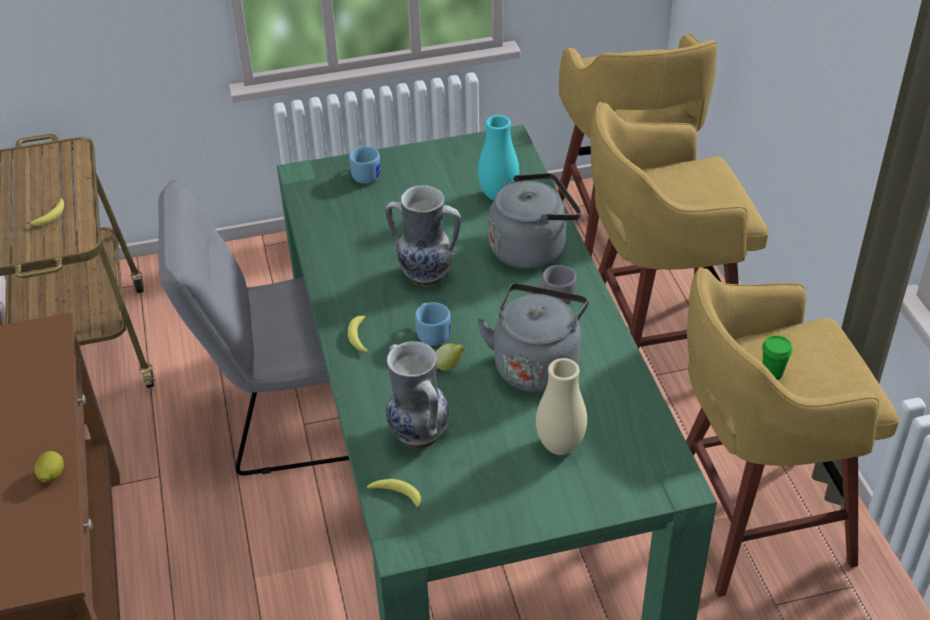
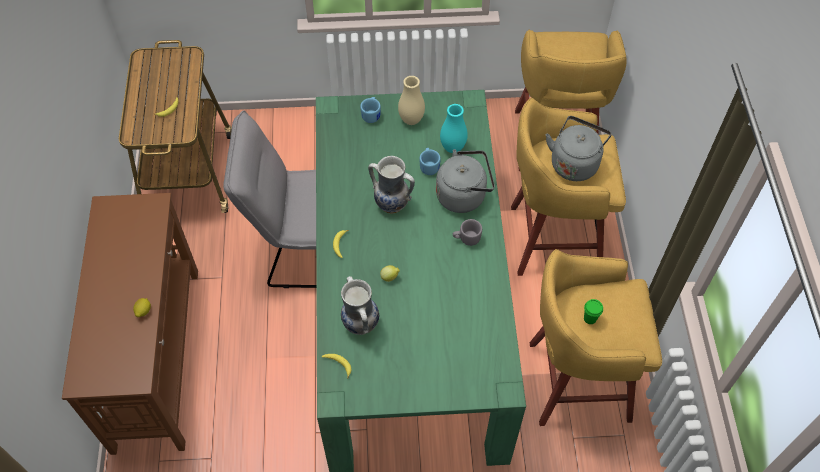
camera: 10 degrees right, 15 degrees up
(432, 333) = (385, 250): blue mug -> blue mug (429, 166)
(536, 364) = (444, 286): grey kettle -> grey kettle (574, 163)
(560, 446) = (443, 348): beige vase -> beige vase (411, 120)

